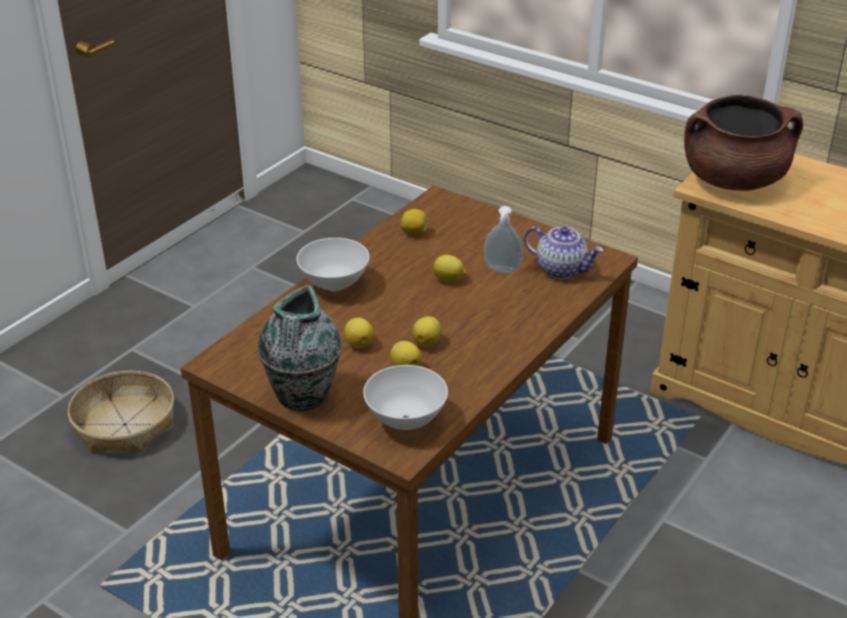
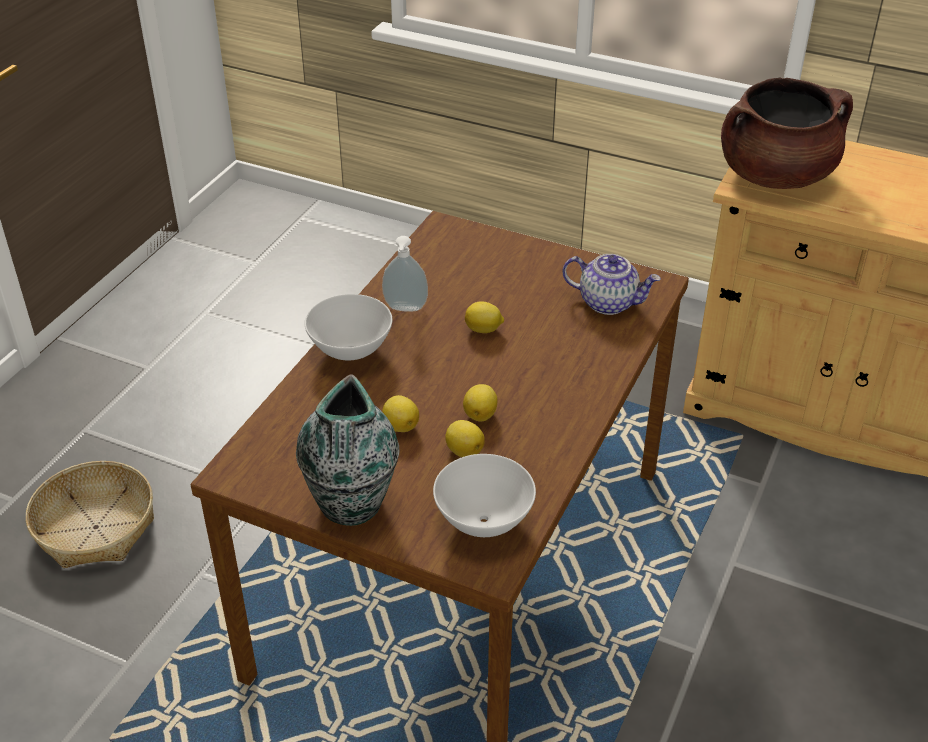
camera: 10 degrees left, 5 degrees up
(414, 232) = (427, 273): lemon -> none
(502, 270) = (541, 311): soap dispenser -> soap dispenser (405, 309)

